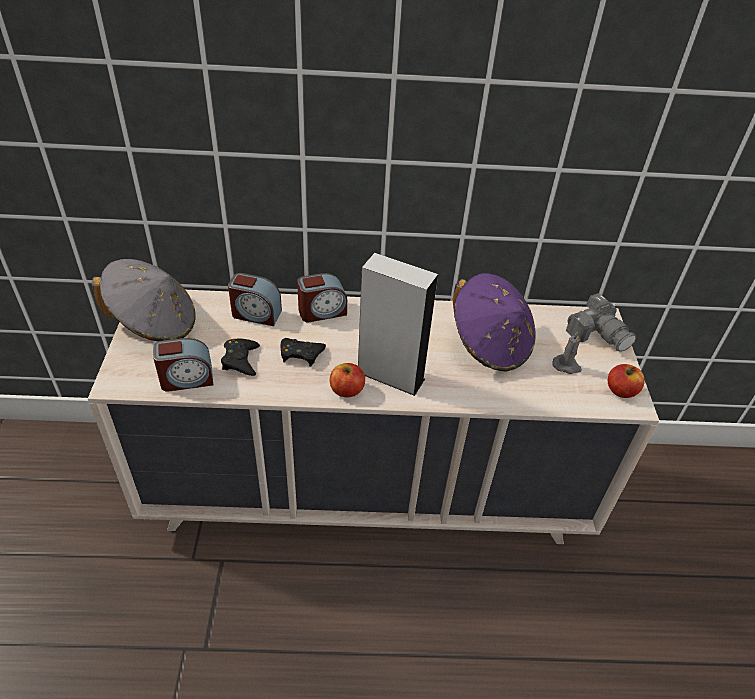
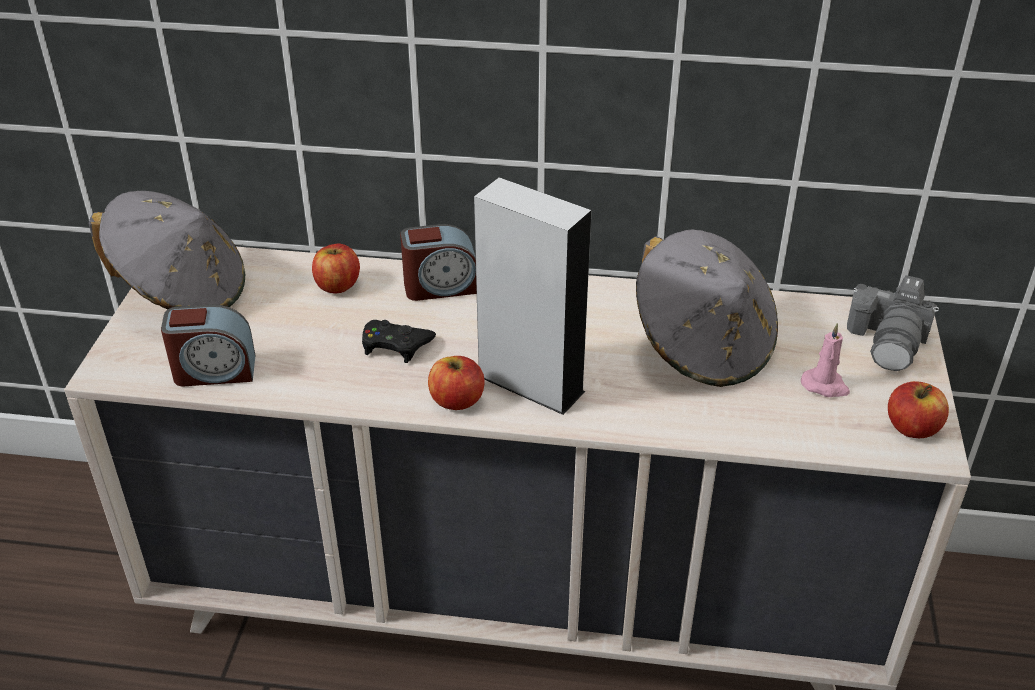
camera: 10 degrees right, 5 degrees down
(240, 360) = (301, 349): black game controller -> none
(256, 314) = (337, 285): alarm clock -> apple
(490, 344) = (702, 347): purple hat -> grey hat
(566, 366) = (825, 385): grey candle -> pink candle
(598, 334) = (889, 341): camera -> camera turned 45 degrees clockwise

